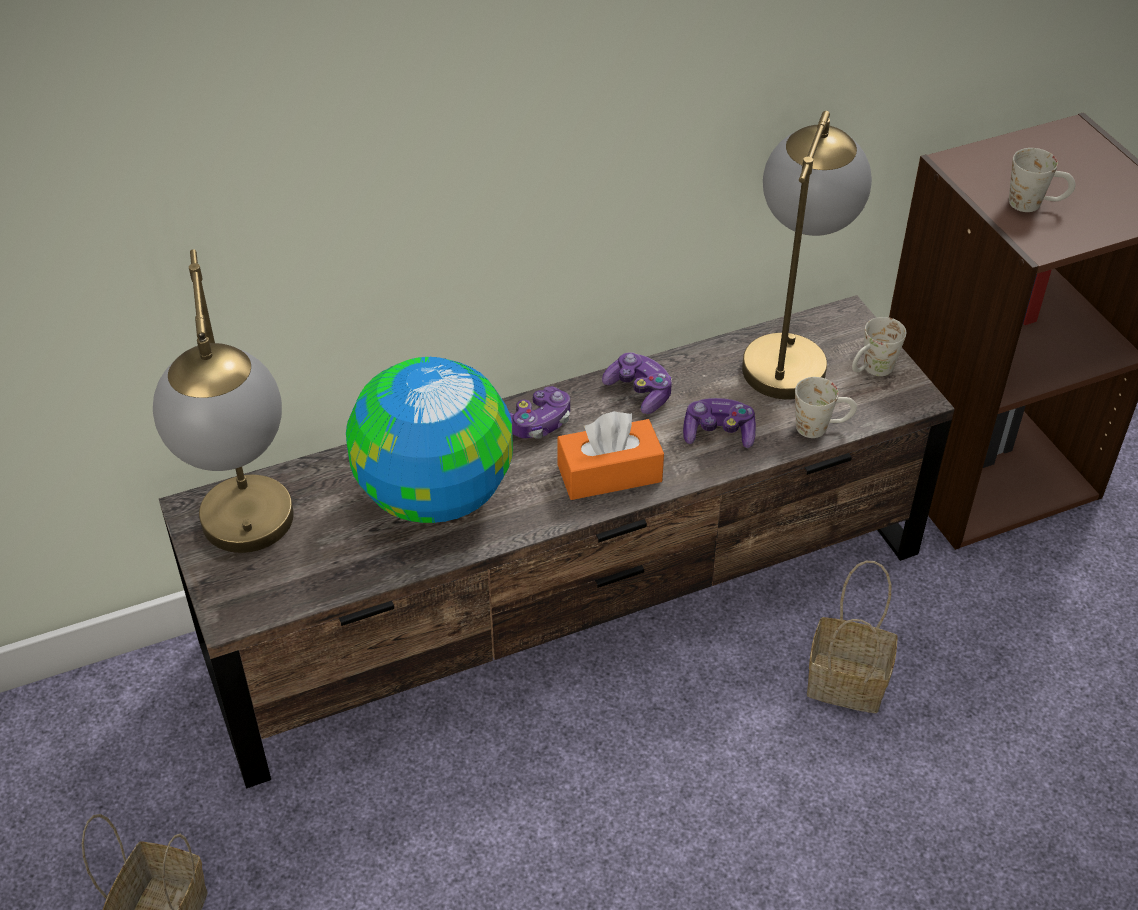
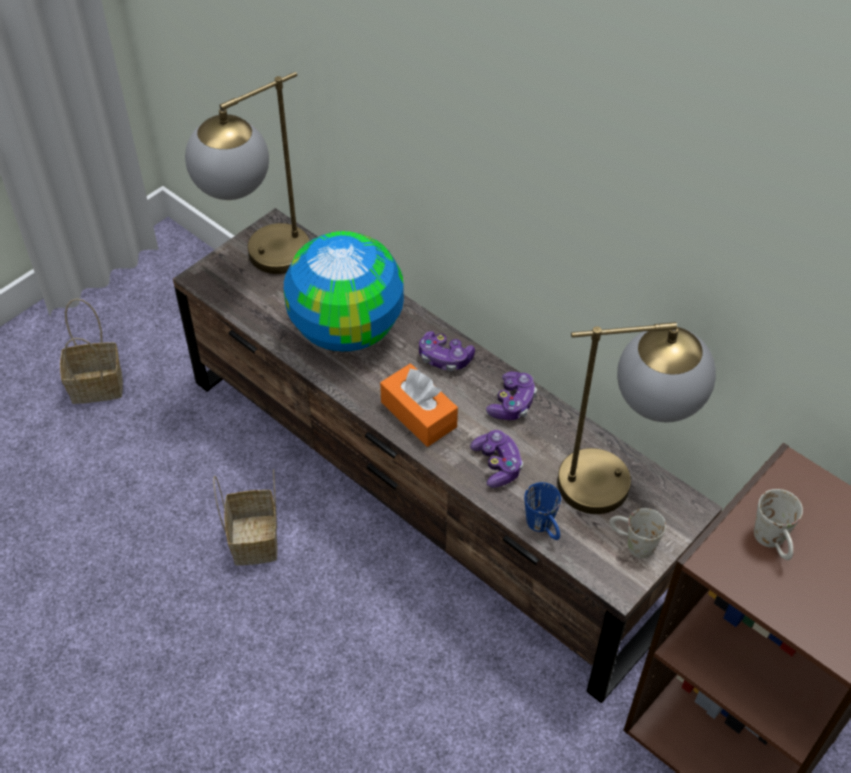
camera: 65 degrees right, 5 degrees up
(821, 427) = (544, 528): white mug -> blue mug
(849, 682) = (441, 690): basket -> basket (256, 541)

